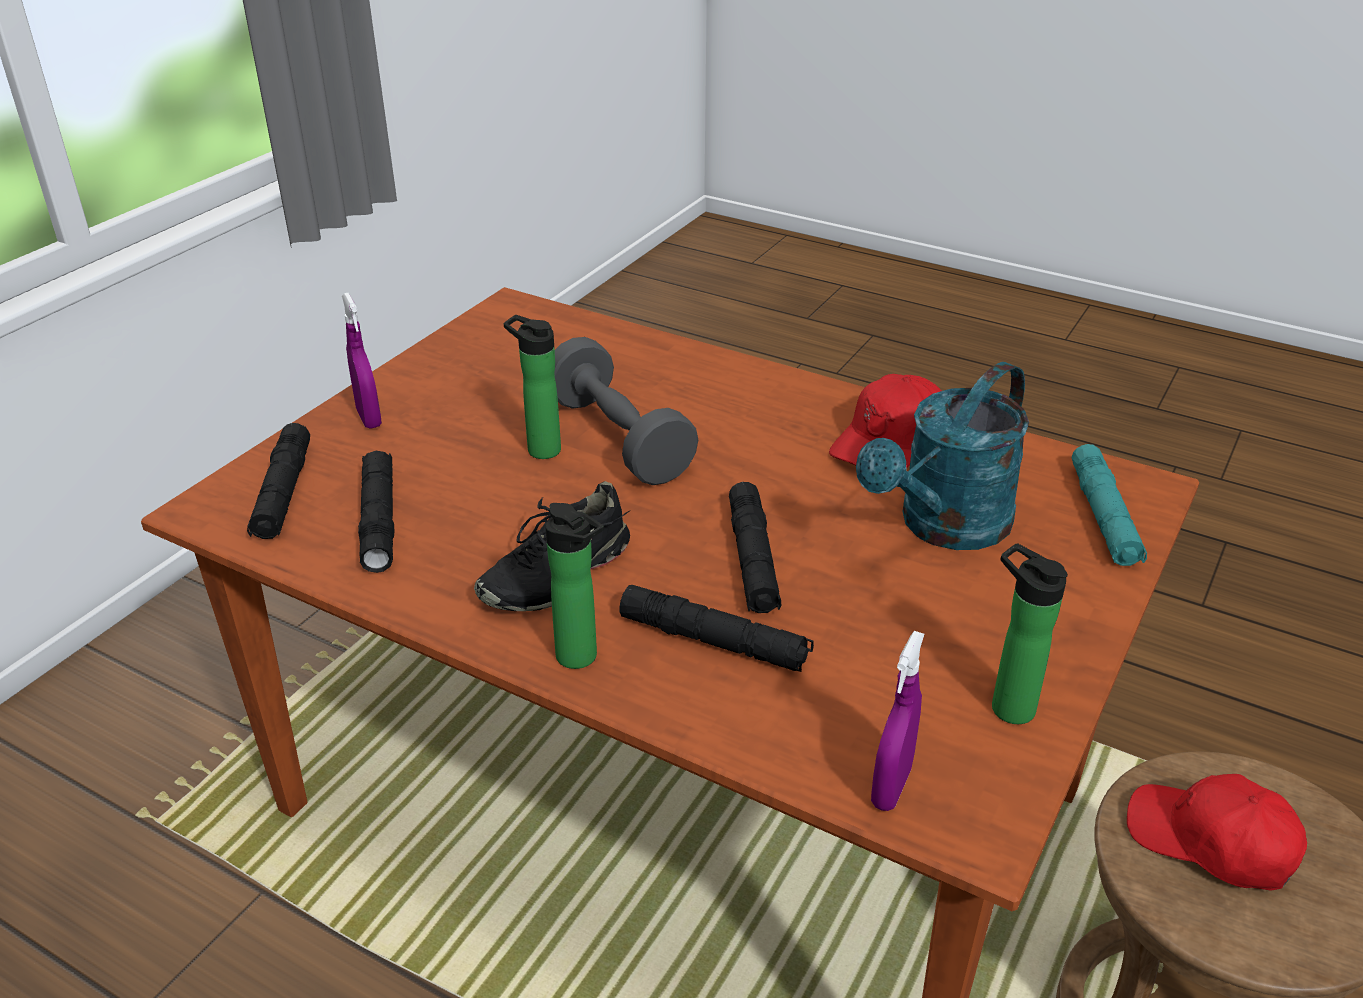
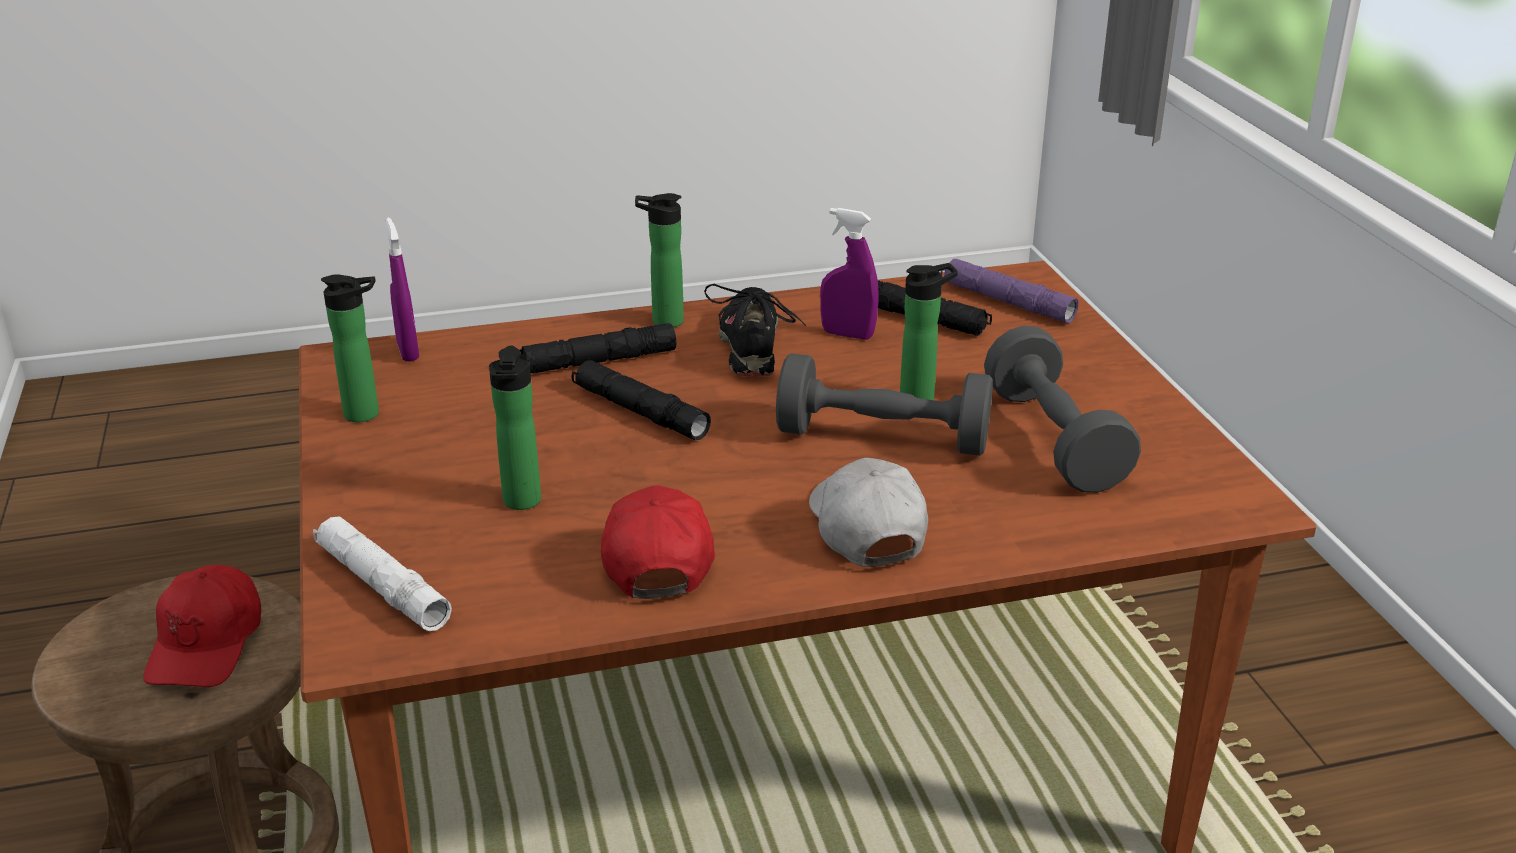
camera: 135 degrees right, 5 degrees down
(283, 493) = (1006, 302): black flashlight -> purple flashlight
(369, 418) = (1080, 359): purple spray bottle -> purple spray bottle (847, 334)
(521, 382) = (1054, 440): none -> grey dumbbell
(735, 395) = (866, 528): none -> white cap
(944, 527) = (521, 504): turquoise watering can -> bottle
(1103, 517) = (382, 585): turquoise flashlight -> white flashlight
(1211, 842) = (207, 644): red cap -> red cap turned 105 degrees clockwise

